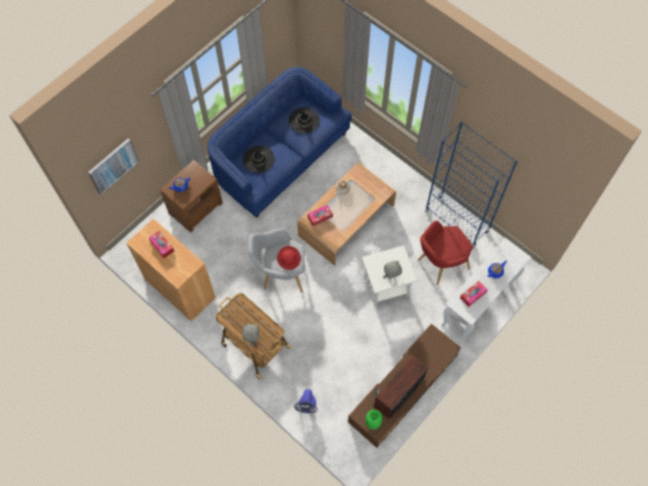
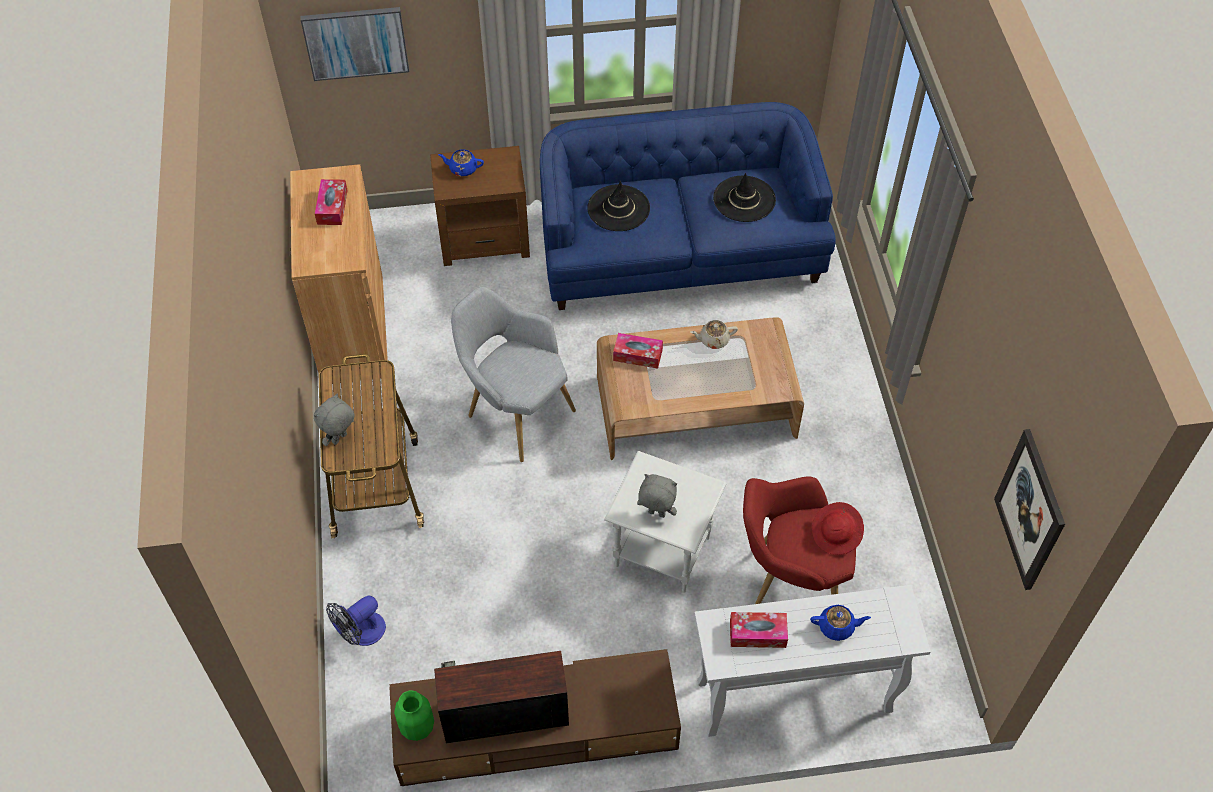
camera: 40 degrees right, 10 degrees down
(289, 260) = (522, 378): red hat -> red hat (836, 535)
(456, 221) = (885, 537): blue bookcase -> none
(547, 186) = (1030, 510): none -> picture

